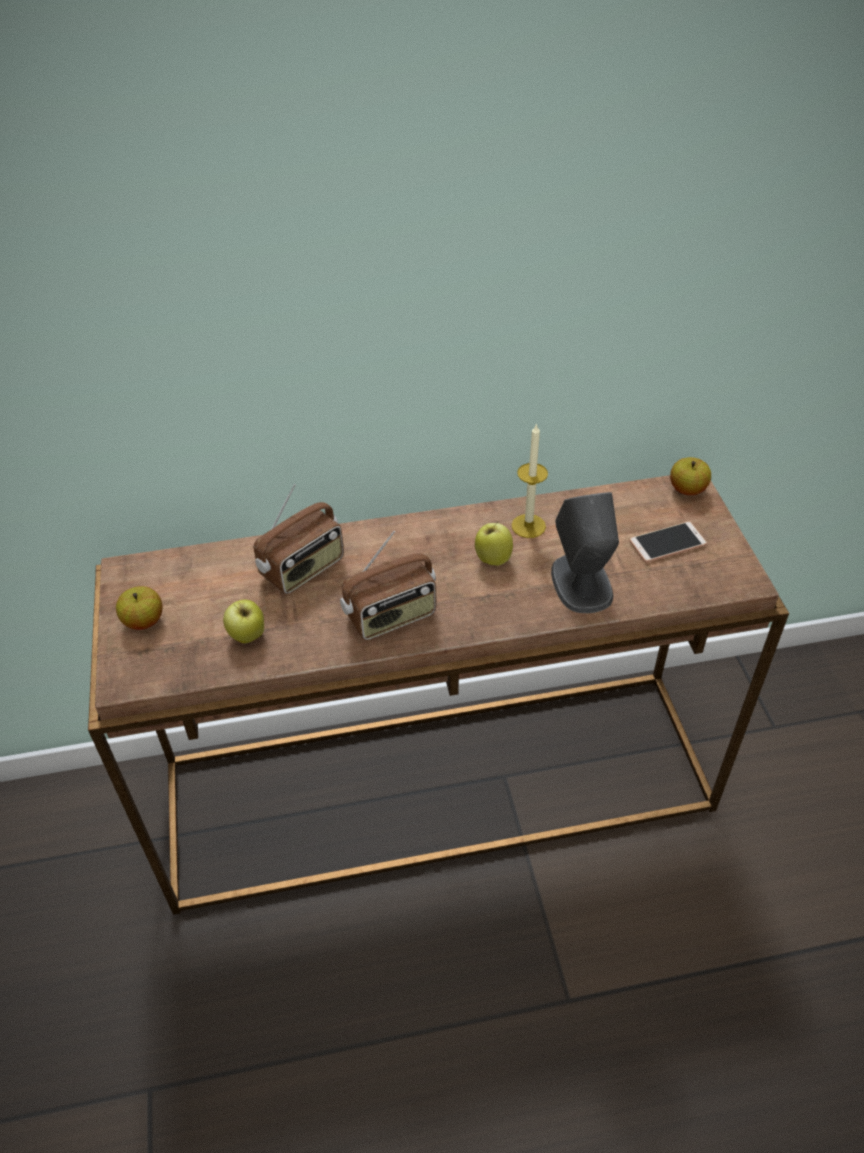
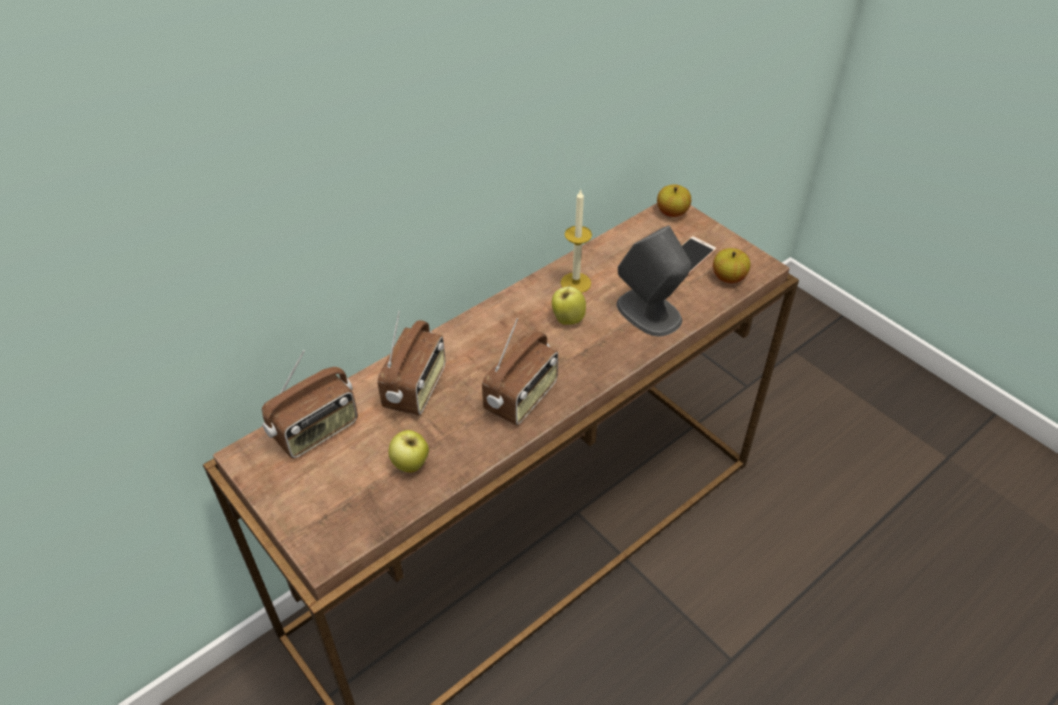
camera: 30 degrees left, 0 degrees up
(144, 621) = (302, 492): apple -> apple (728, 278)
(193, 573) = (316, 431): none -> radio

